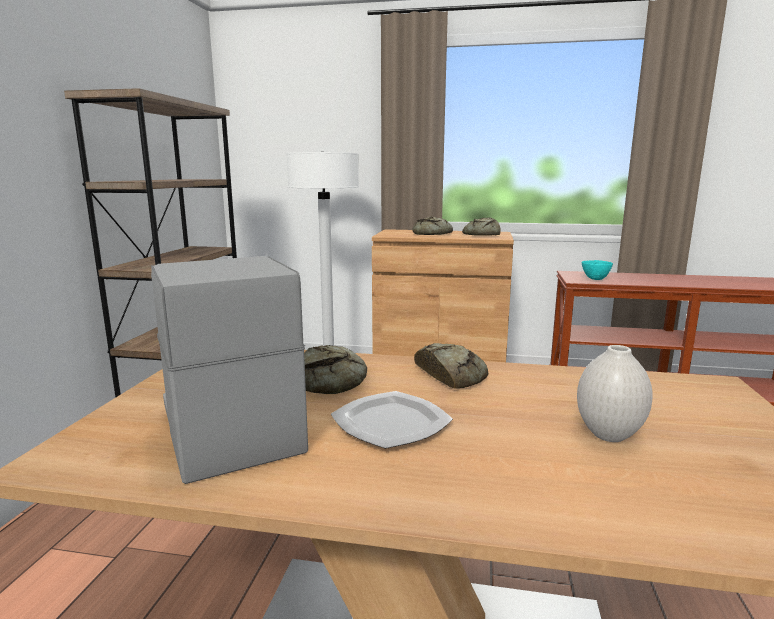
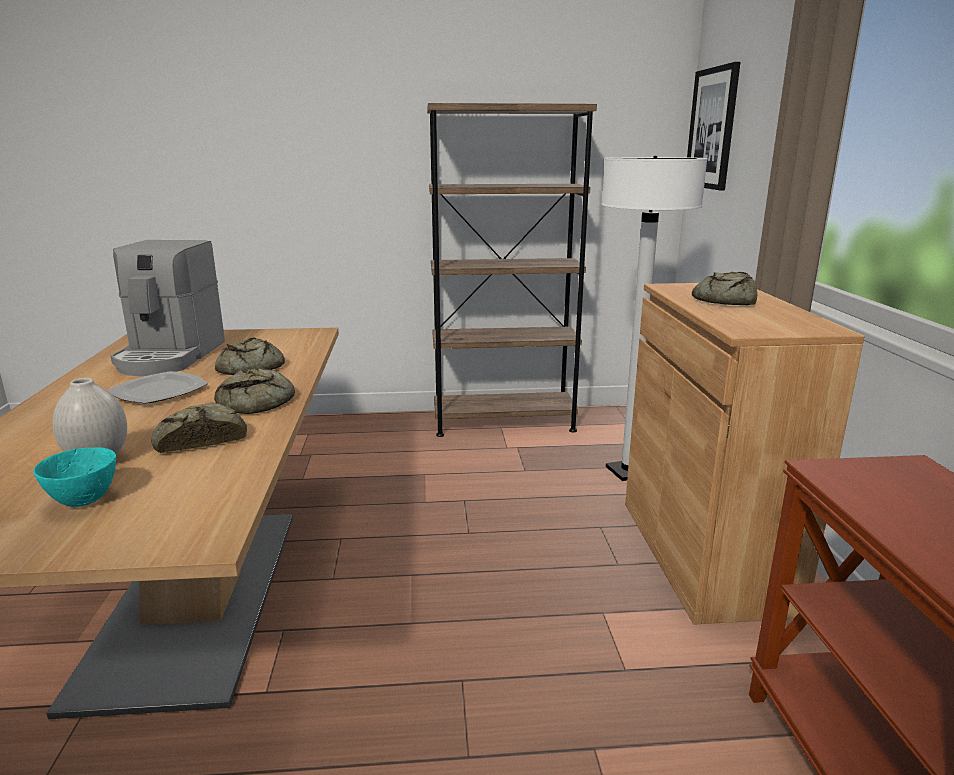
camera: 75 degrees right, 5 degrees up
(228, 427) = (170, 356): coffee machine -> coffee machine turned 135 degrees clockwise
(261, 137) = (712, 128): none -> picture
(481, 234) = (764, 321): bread -> bread (199, 439)
(595, 279) = (876, 491): turquoise bowl -> turquoise bowl (82, 500)

